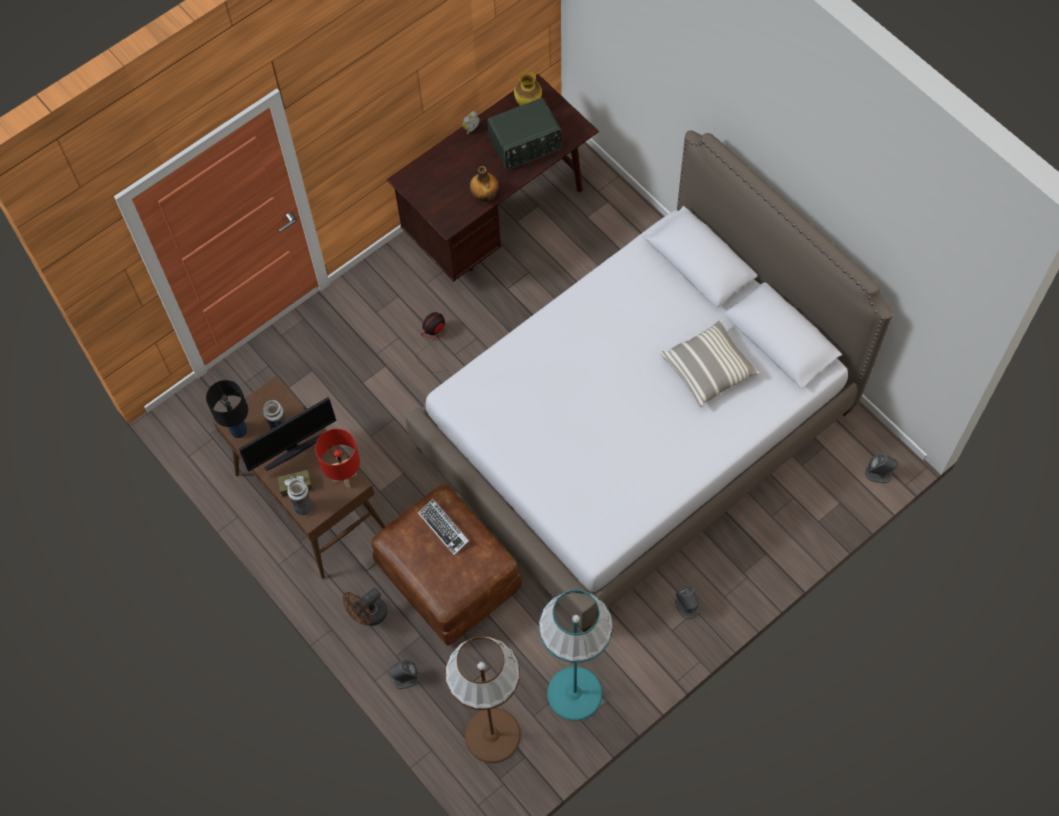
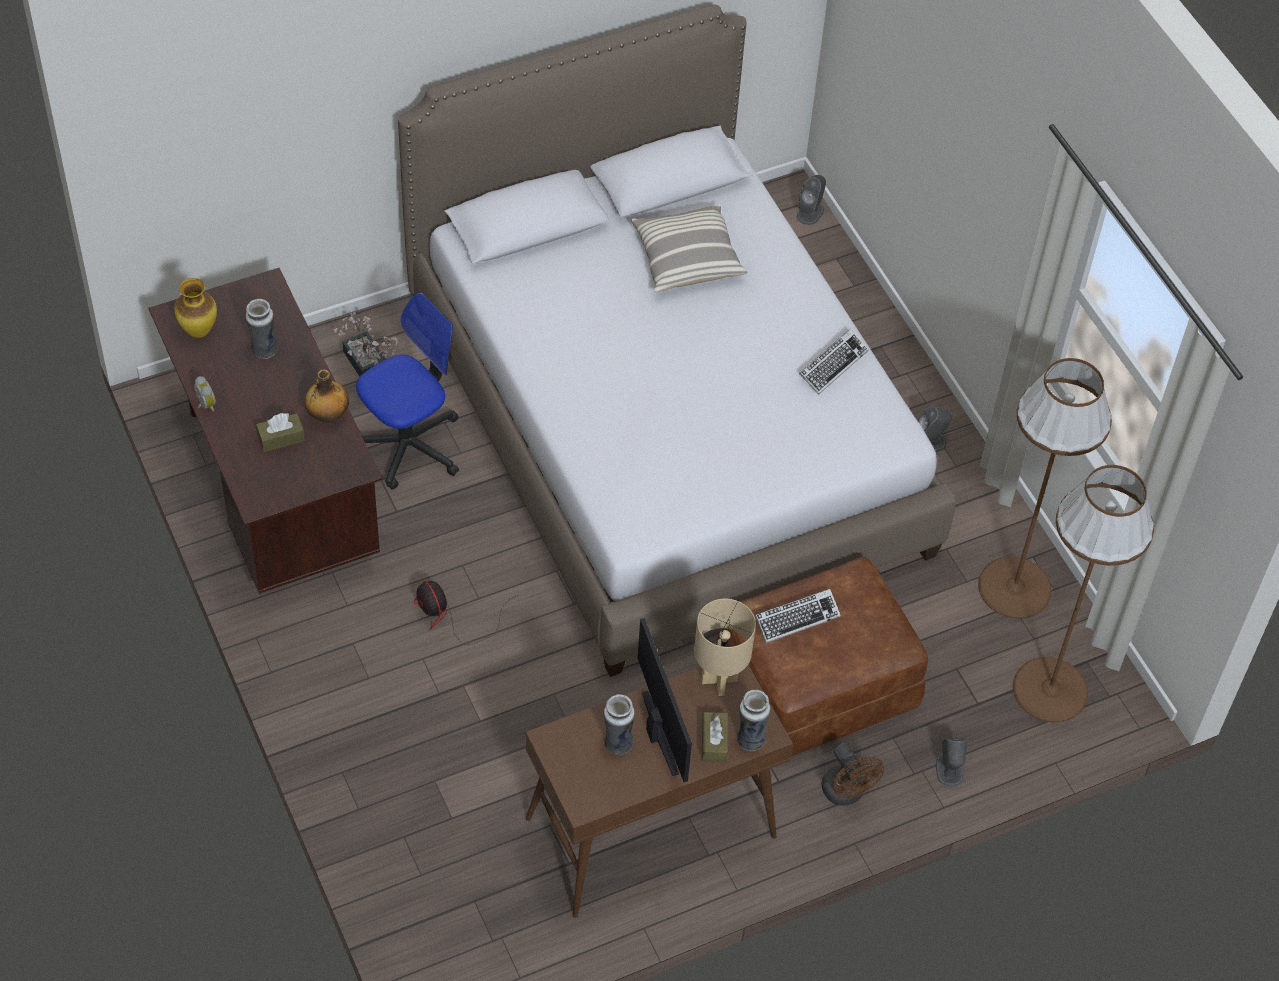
camera: 80 degrees left, 10 degrees down
(239, 430) = (601, 796): black table lamp -> none
(345, 477) = (718, 680): red table lamp -> beige table lamp
(458, 176) = (281, 438): none -> brown tissue box
(525, 145) = (264, 351): radio -> vase
(563, 279) = (409, 444): none -> office chair
(574, 693) = (1015, 588): turquoise floor lamp -> brown floor lamp
(619, 235) = (367, 365): none -> potted plant
(646, 488) = (833, 365): none -> keyboard

